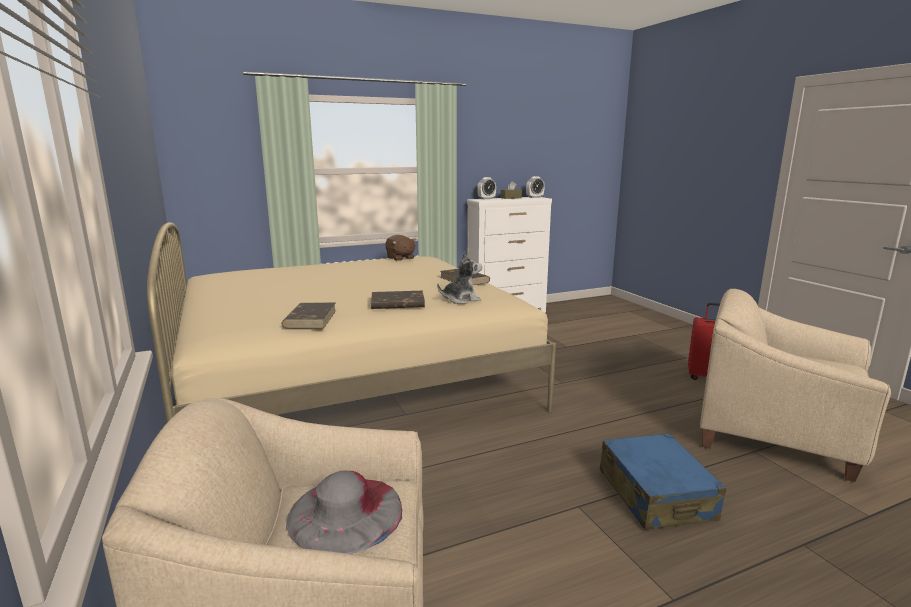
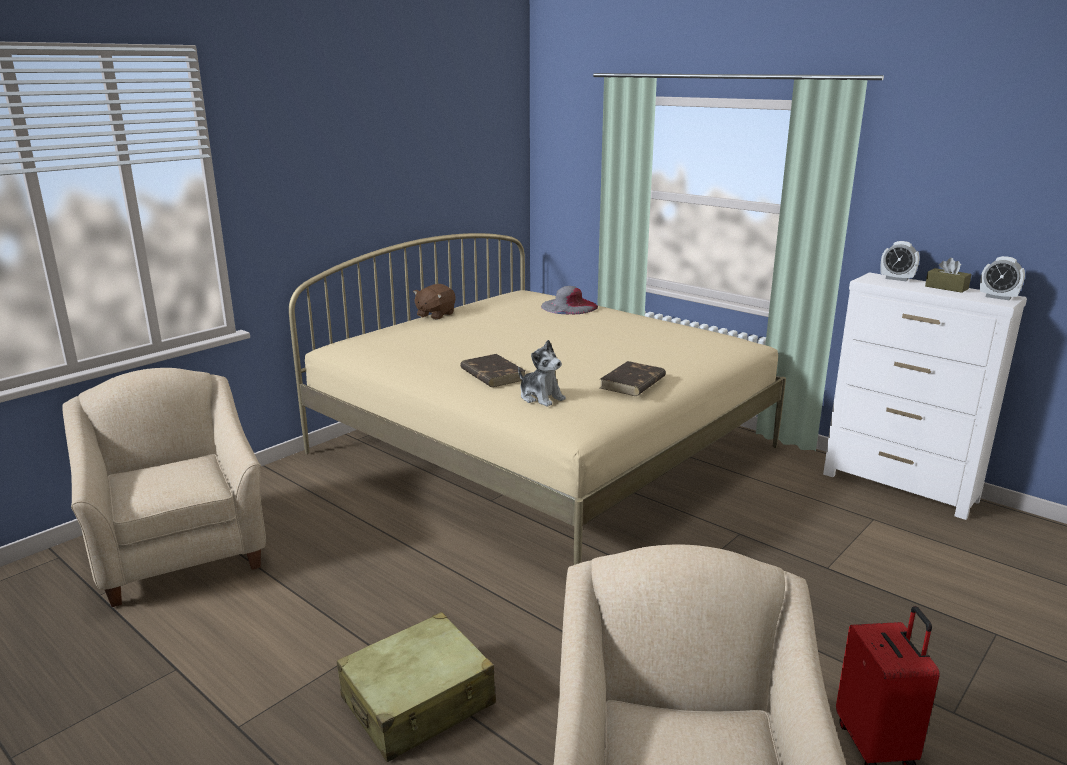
camera: 65 degrees right, 5 degrees up
(310, 319) = (413, 356): brown book -> none
(345, 513) = (167, 477): grey hat -> grey hat (569, 306)
(400, 258) = (699, 334): brown plush toy -> brown plush toy (435, 315)
(655, 495) = (418, 702): blue suitcase -> beige suitcase

